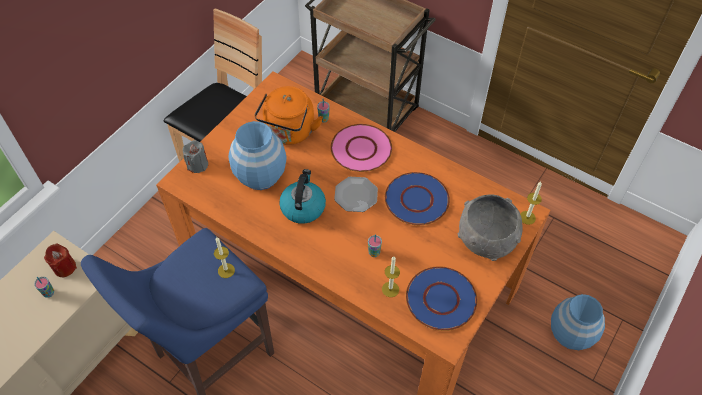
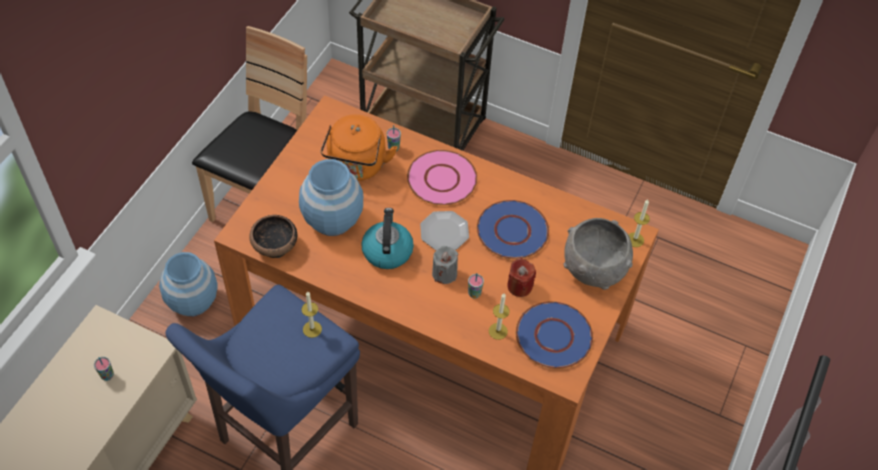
camera: 10 degrees left, 0 degrees up
(64, 267) = (119, 345): red candle -> red candle (519, 286)
(197, 165) = (257, 213): grey candle -> grey candle (444, 273)
(207, 194) = (275, 246): none -> bowl
(570, 334) = (690, 367): blue vase -> blue vase (192, 301)

